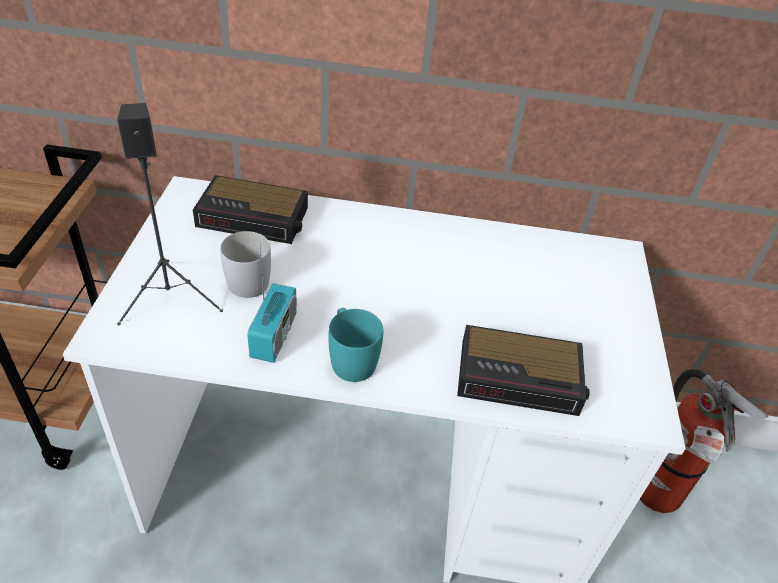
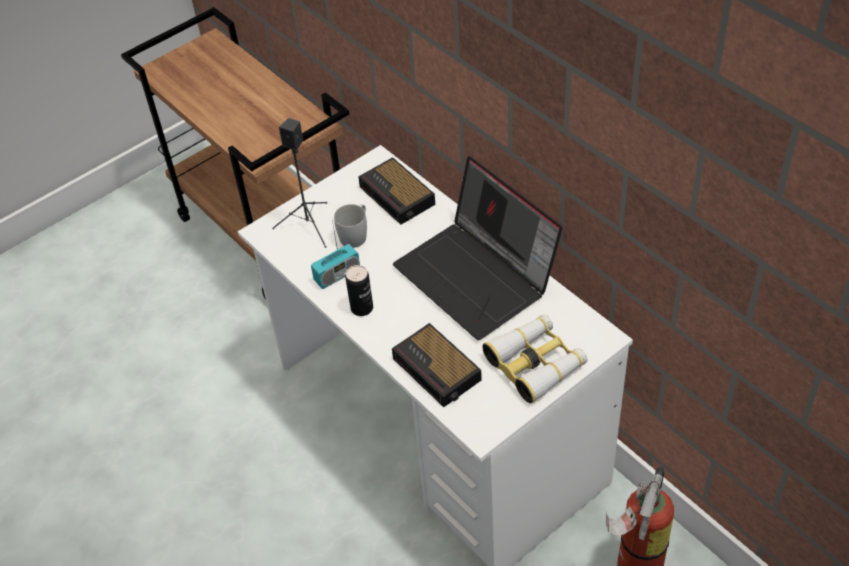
camera: 50 degrees right, 5 degrees up
(350, 358) = (362, 308): turquoise mug -> can
(439, 256) = (478, 277): none -> laptop
(600, 310) = (535, 363): none -> binoculars

